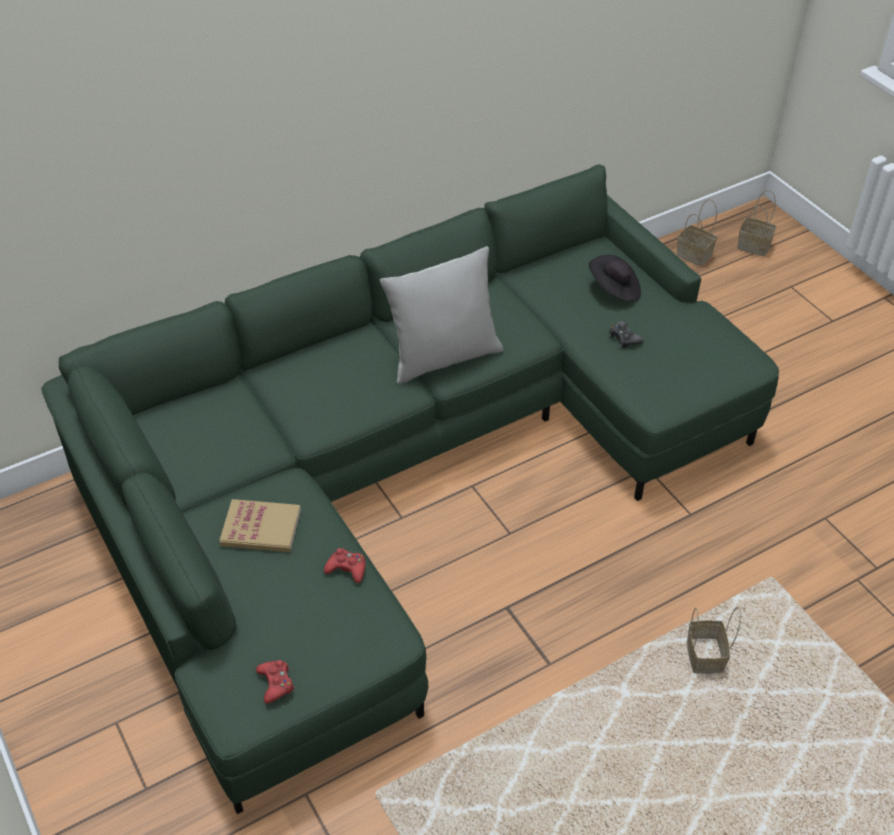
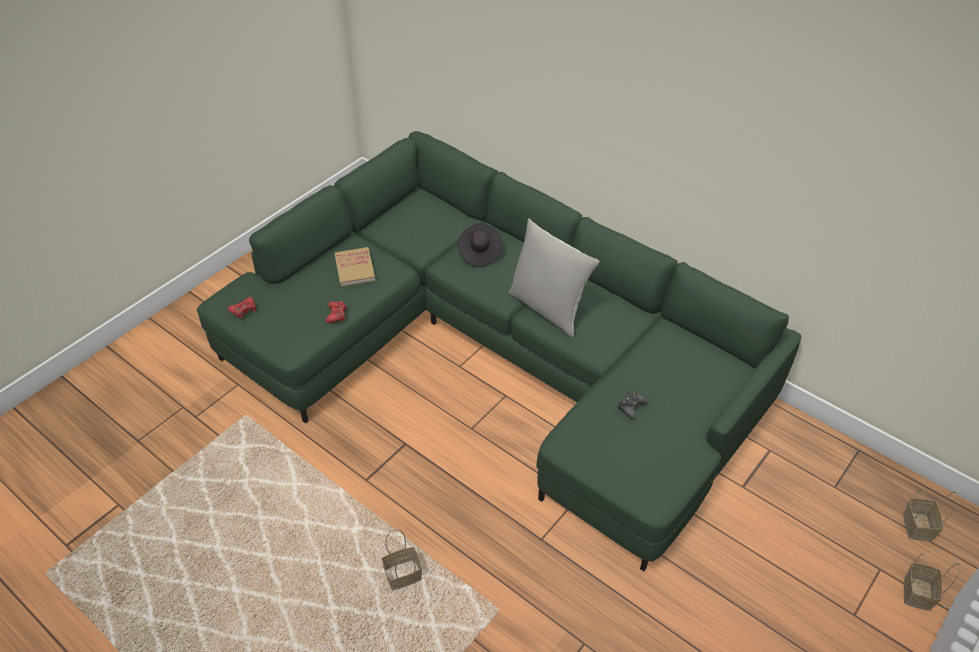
camera: 70 degrees right, 0 degrees up
(614, 290) = (687, 388): black hat -> black hat (479, 253)
(695, 255) = (866, 480): basket -> basket (918, 594)

